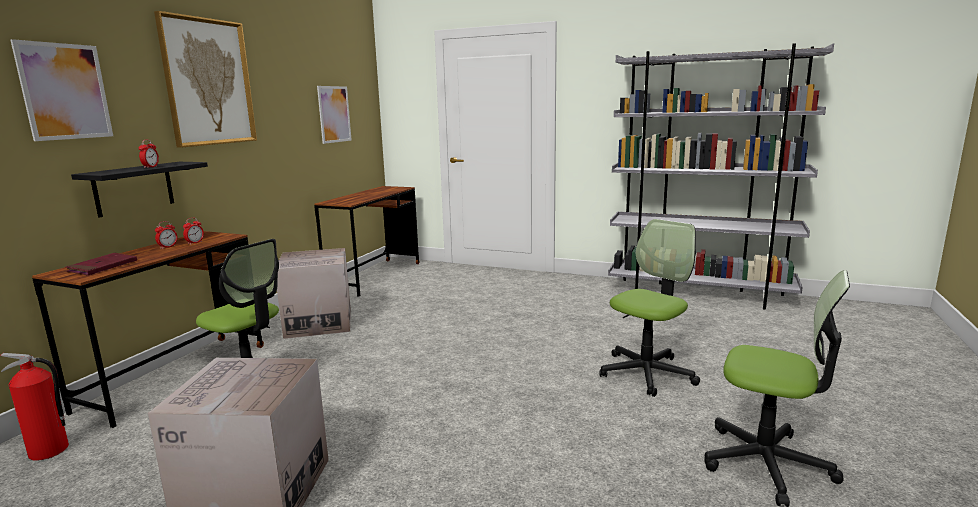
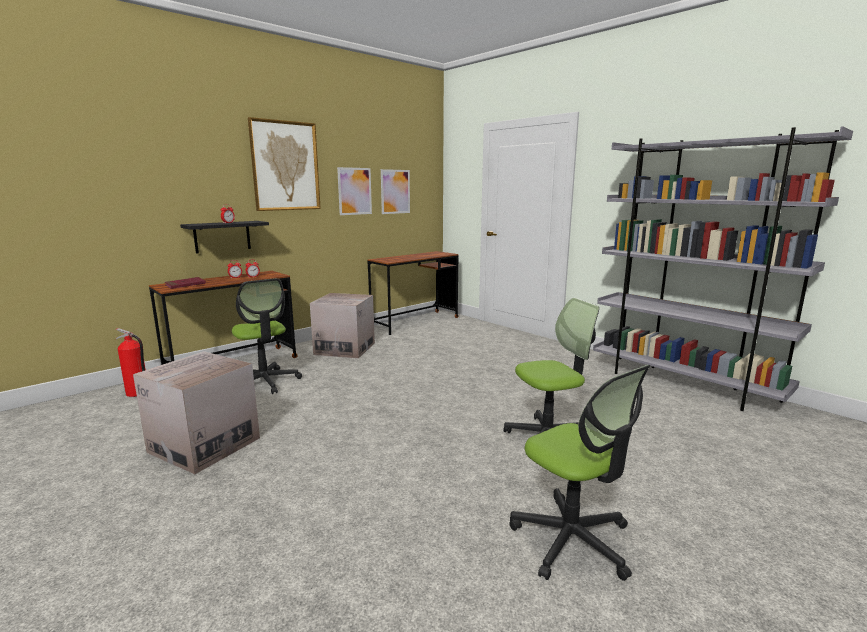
camera: 25 degrees right, 0 degrees up
(65, 91) = (180, 171): picture -> picture (354, 191)

